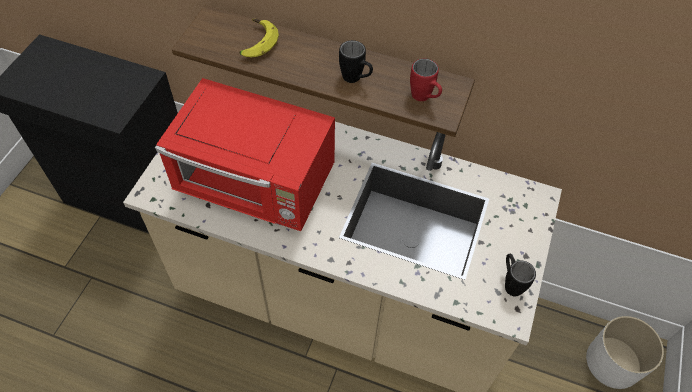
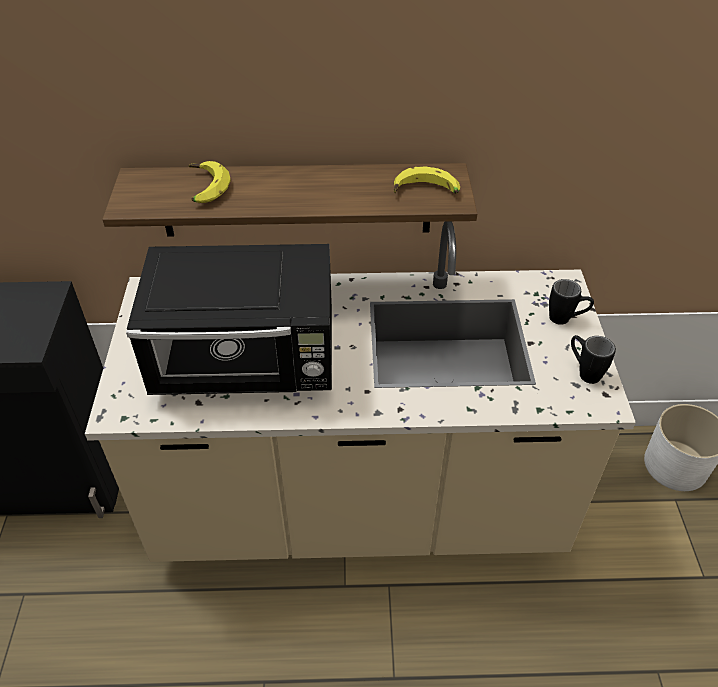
camera: 20 degrees left, 10 degrees down
(257, 185) = (248, 363): red microwave -> black microwave
(356, 79) = (340, 194): black mug -> black mug (566, 319)
(424, 98) = (425, 192): red mug -> banana

